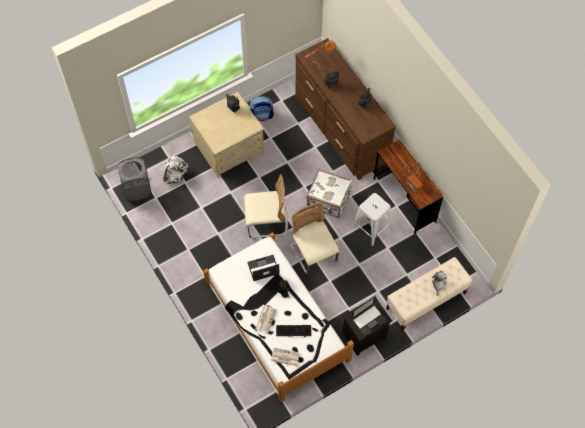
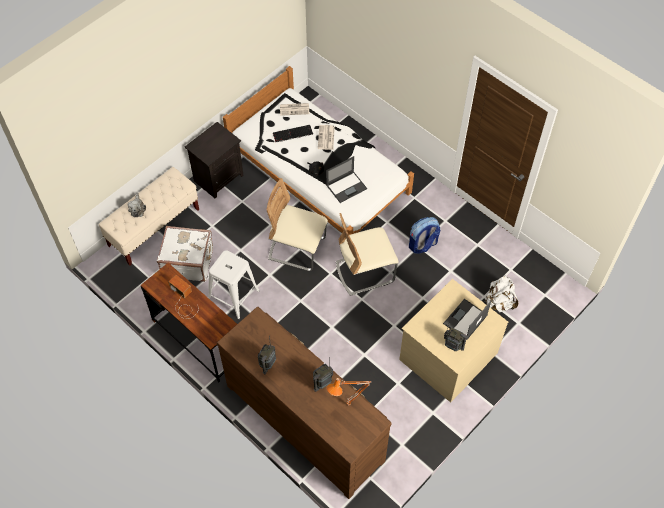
camera: 165 degrees right, 5 degrees down
(137, 189) = (538, 274): grey laundry basket -> none
(262, 115) = (421, 413): backpack -> backpack (422, 245)
(313, 253) = (297, 249): beige chair -> beige chair turned 150 degrees clockwise
(328, 200) = (296, 316): white suitcase -> white suitcase (188, 261)
(369, 319) = (210, 142): laptop -> laptop (465, 320)

